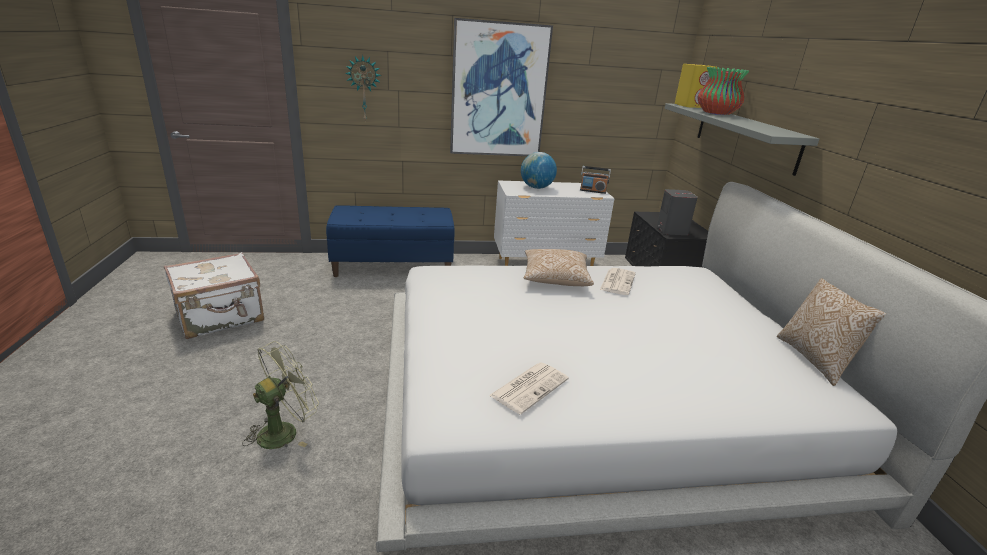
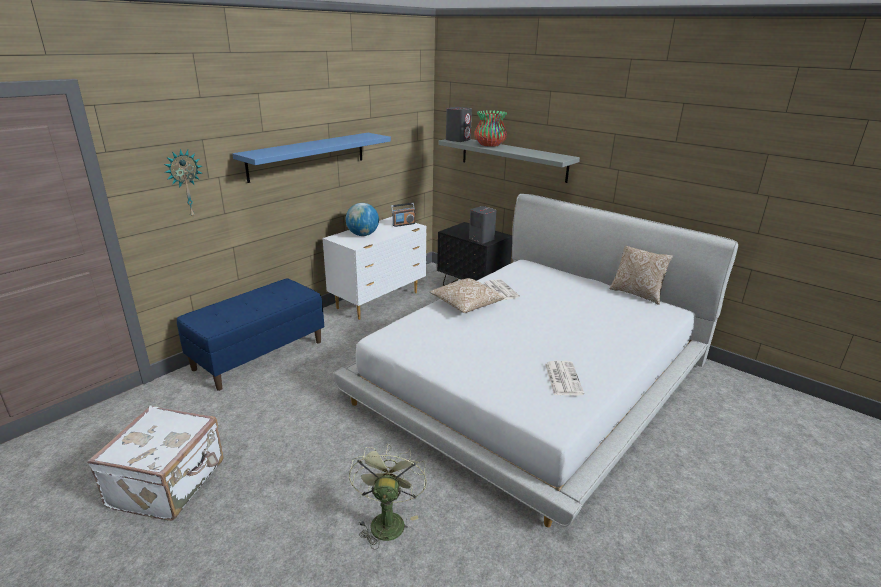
camera: 40 degrees left, 0 degrees up
(498, 91) = (308, 156): picture -> blue shelf
(691, 106) = (458, 140): yellow speaker -> grey speaker

